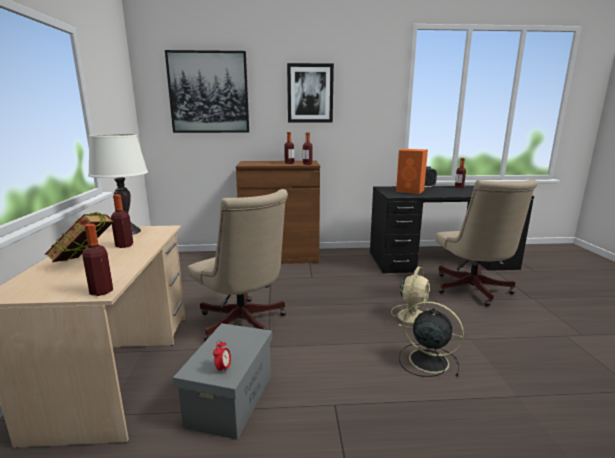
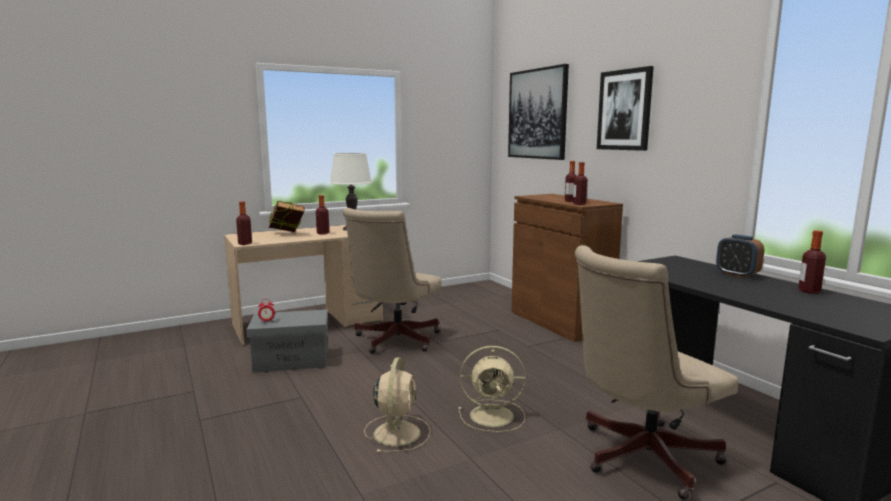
camera: 65 degrees right, 5 degrees down
(410, 191) = (687, 270): orange speaker -> none
(426, 360) = (397, 432): black fan -> beige fan

